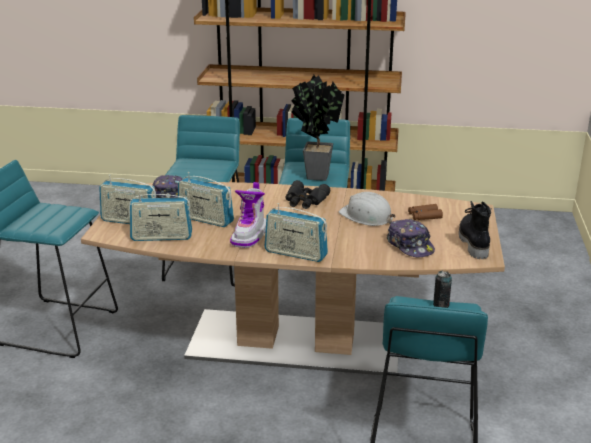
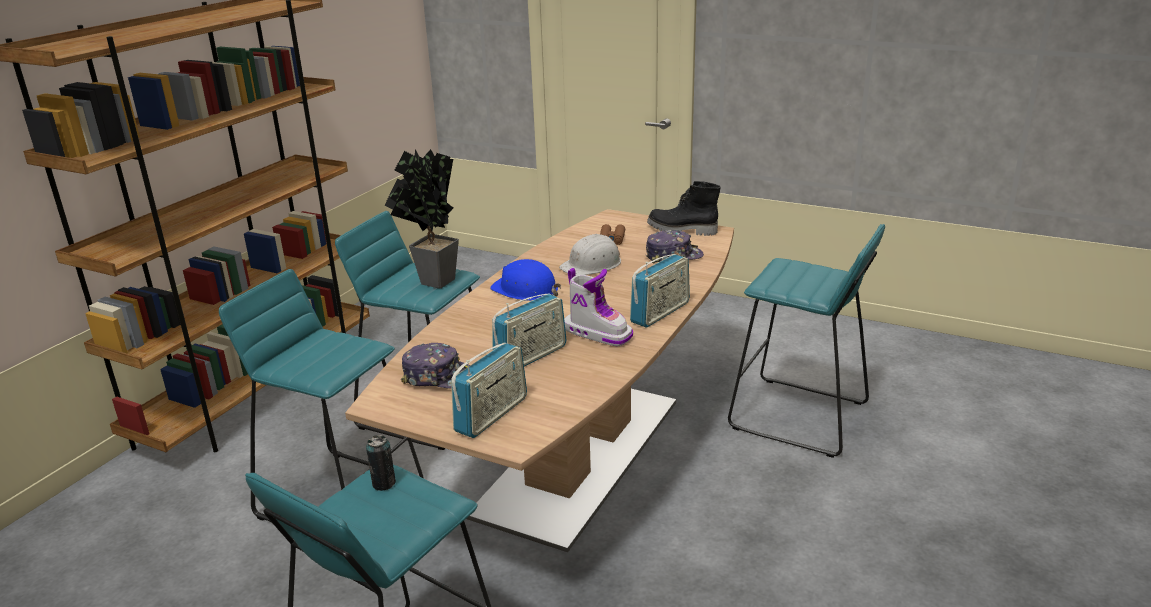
camera: 70 degrees left, 0 degrees up
(161, 237) = (562, 393): radio -> none
(305, 201) = (525, 290): black binoculars -> blue hard hat
(441, 305) = (777, 270): can -> can (384, 483)

